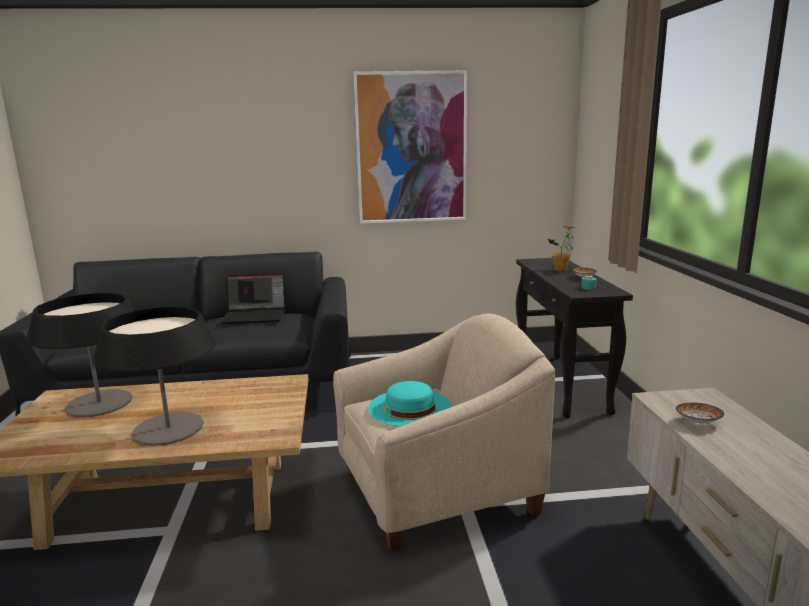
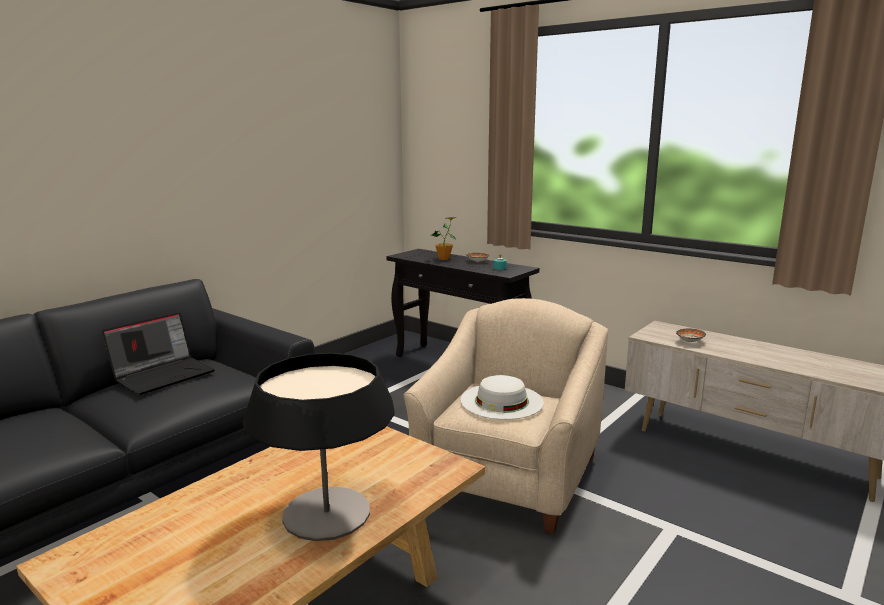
camera: 45 degrees left, 0 degrees up
(99, 403) = (162, 536): table lamp -> none
(409, 407) = (501, 401): turquoise hat -> white hat
(411, 148) = (269, 146): picture -> none

